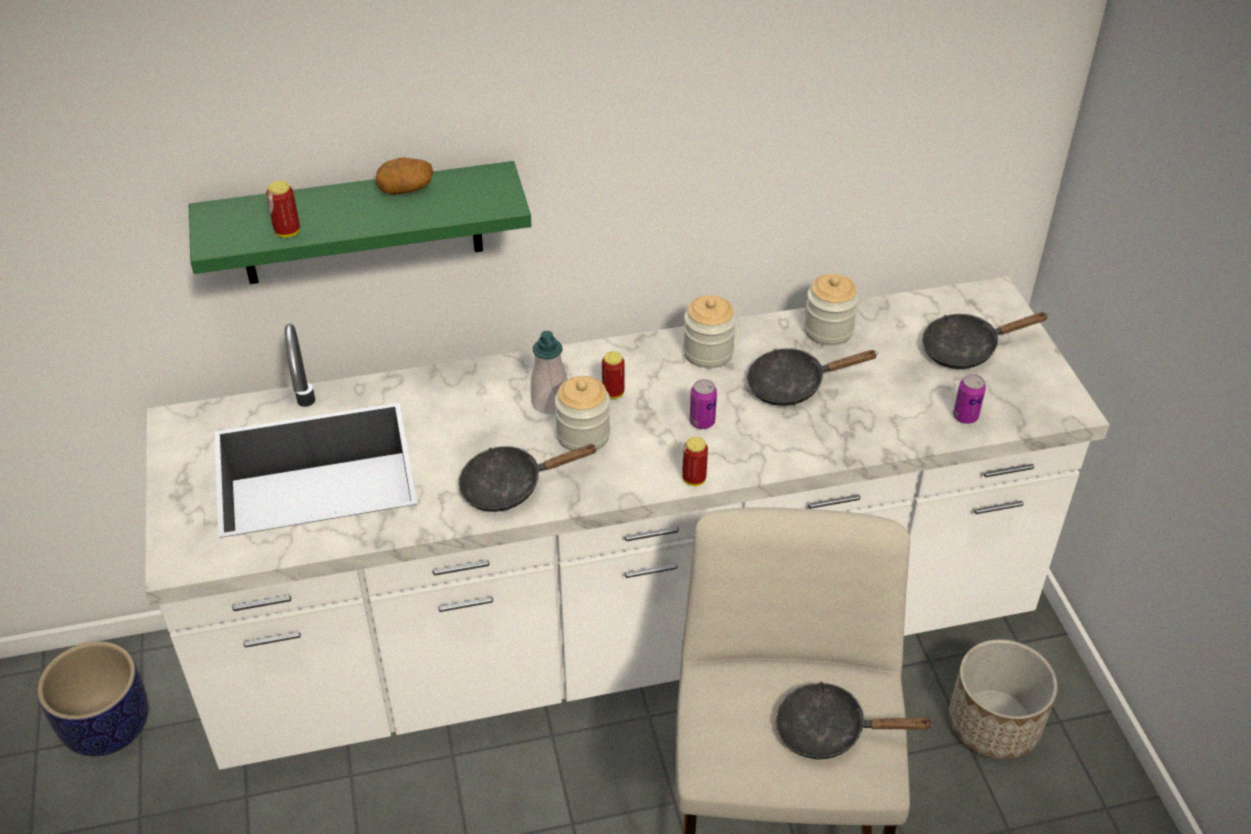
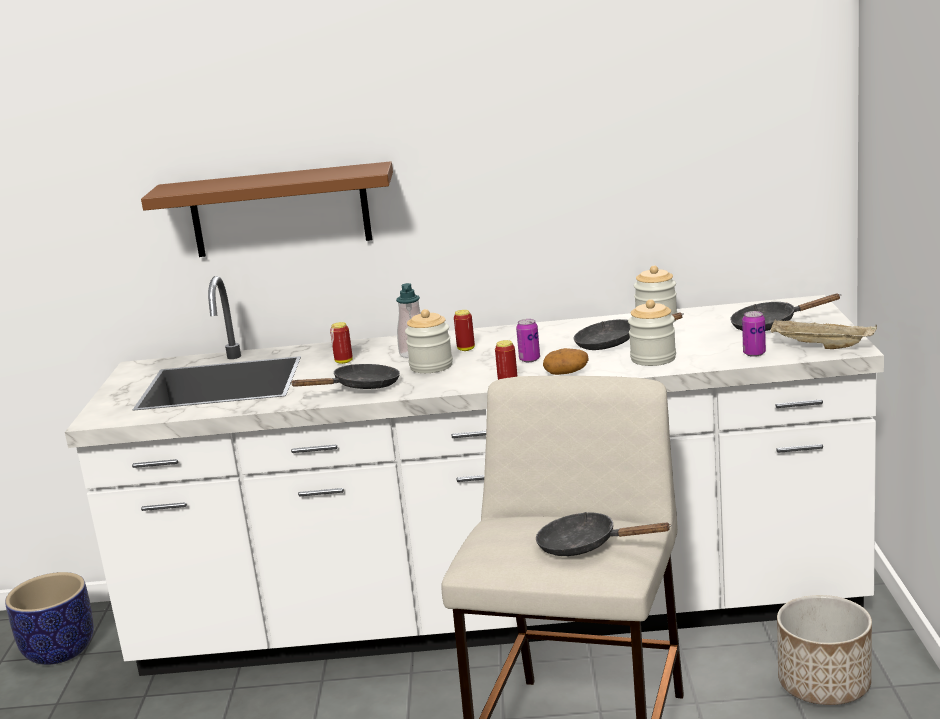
camera: 15 degrees right, 25 degrees down
(287, 232) = (213, 187): can -> can (344, 361)
(361, 224) = (280, 210): green shelf -> brown shelf
(406, 188) = (307, 172): potato -> potato (566, 372)
(510, 486) = (361, 387): black frying pan -> black frying pan turned 150 degrees clockwise
(708, 352) = (552, 331): jar -> jar (653, 359)
(1035, 403) = (820, 347): none -> beige tray

